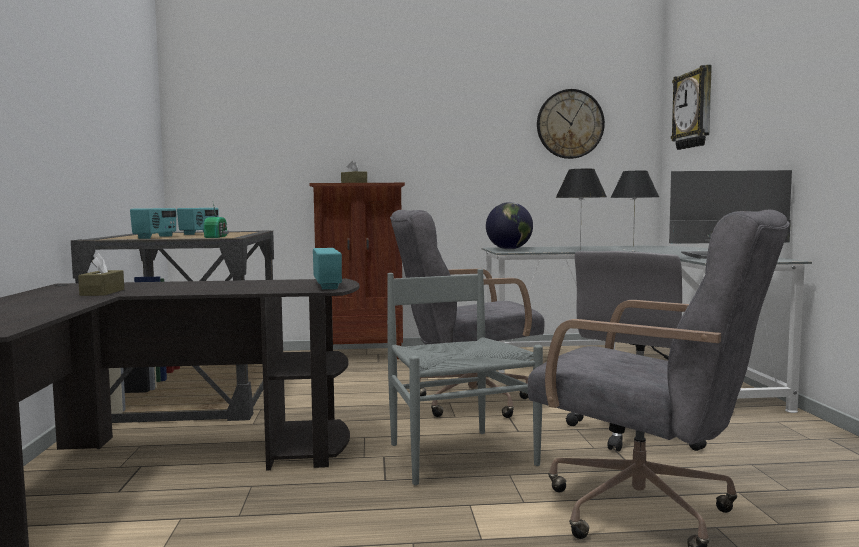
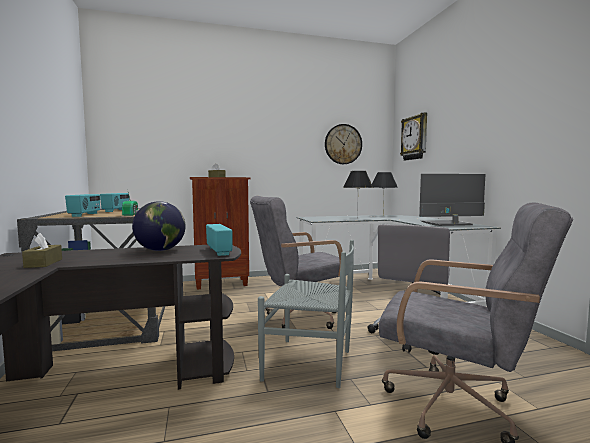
camera: 10 degrees left, 0 degrees up
(457, 455) = (309, 364): grey chair -> grey chair turned 135 degrees clockwise
(509, 249) = (315, 218): globe -> globe (160, 250)

